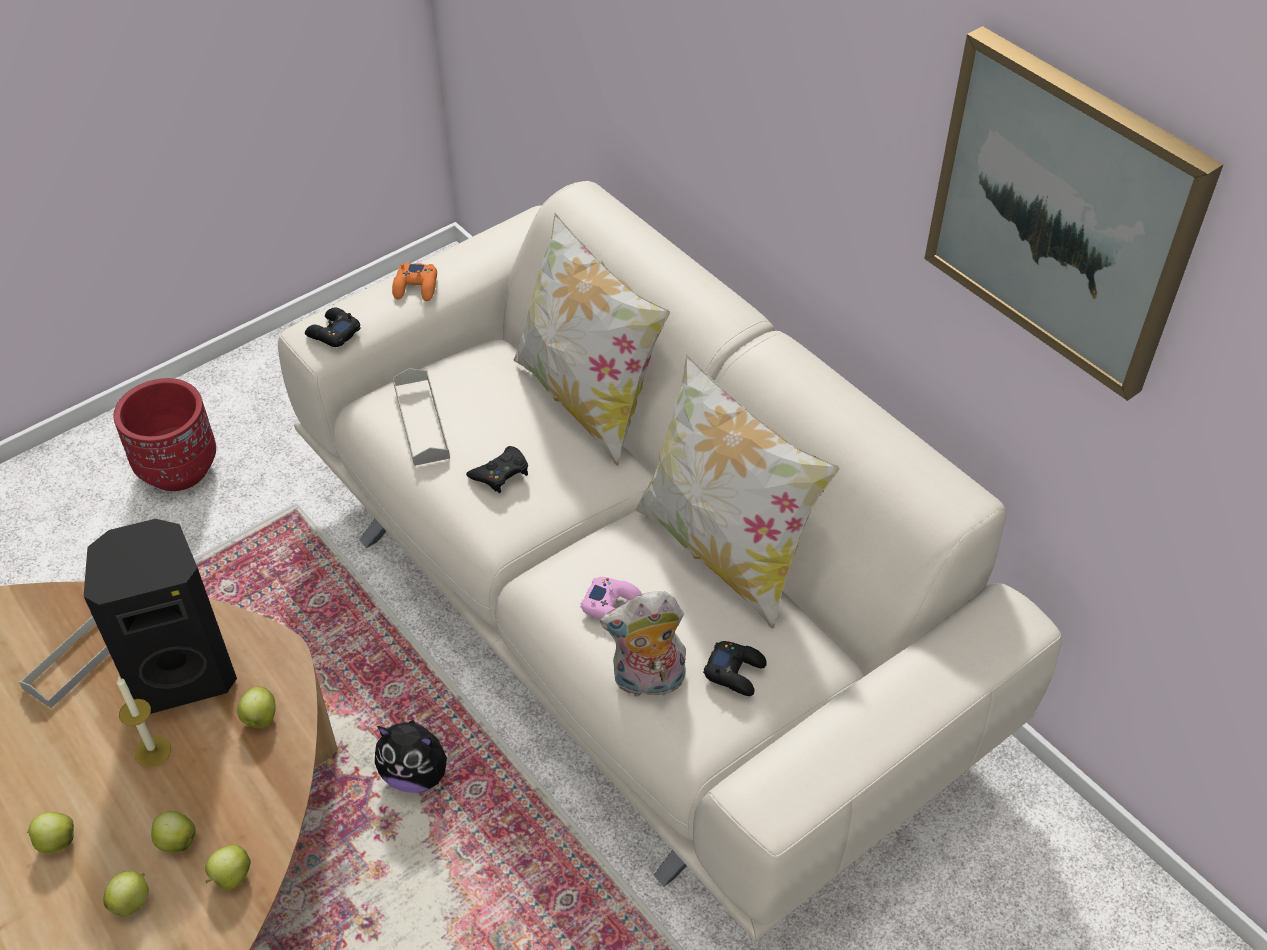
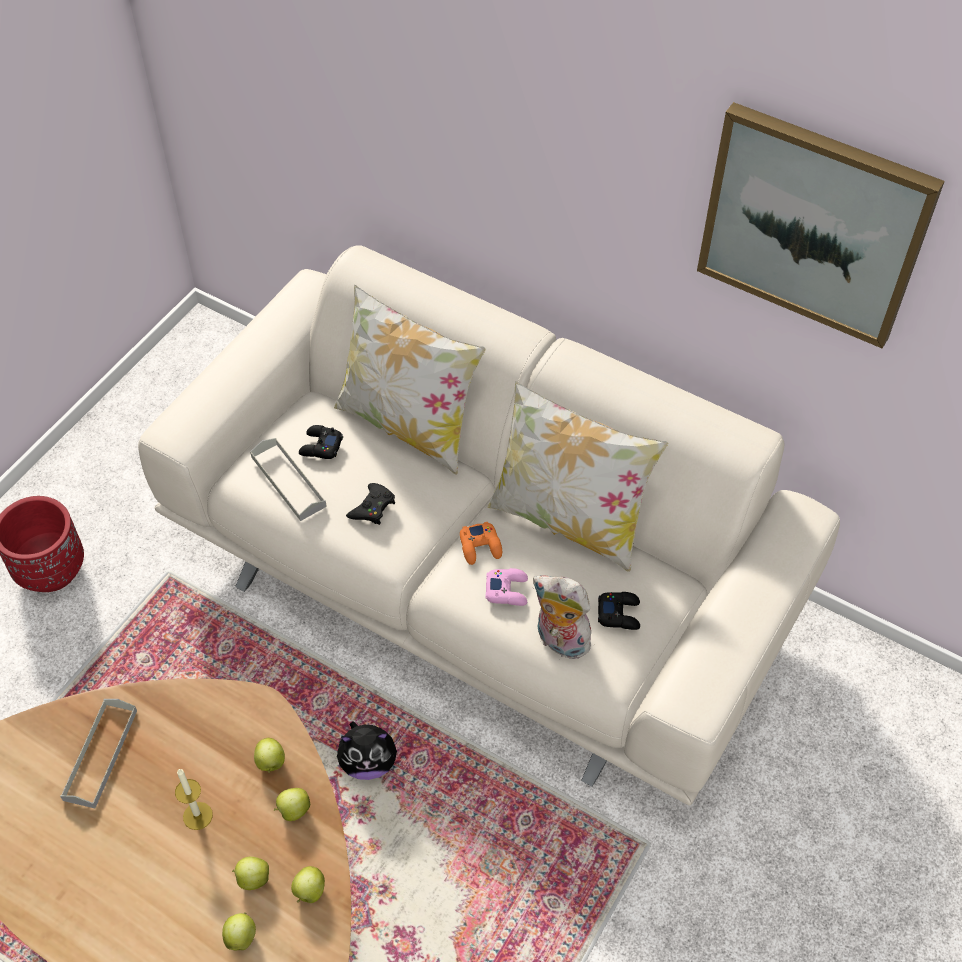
camera: 20 degrees left, 5 degrees up
(56, 842) = (156, 912): apple -> apple (293, 811)
(183, 672) = (190, 745): black speaker -> none
(333, 333) = (187, 427): black game controller -> black game controller (320, 446)
(416, 287) = (237, 368): orange game controller -> orange game controller (480, 546)
(647, 682) = (559, 641): plush toy -> plush toy turned 60 degrees clockwise

